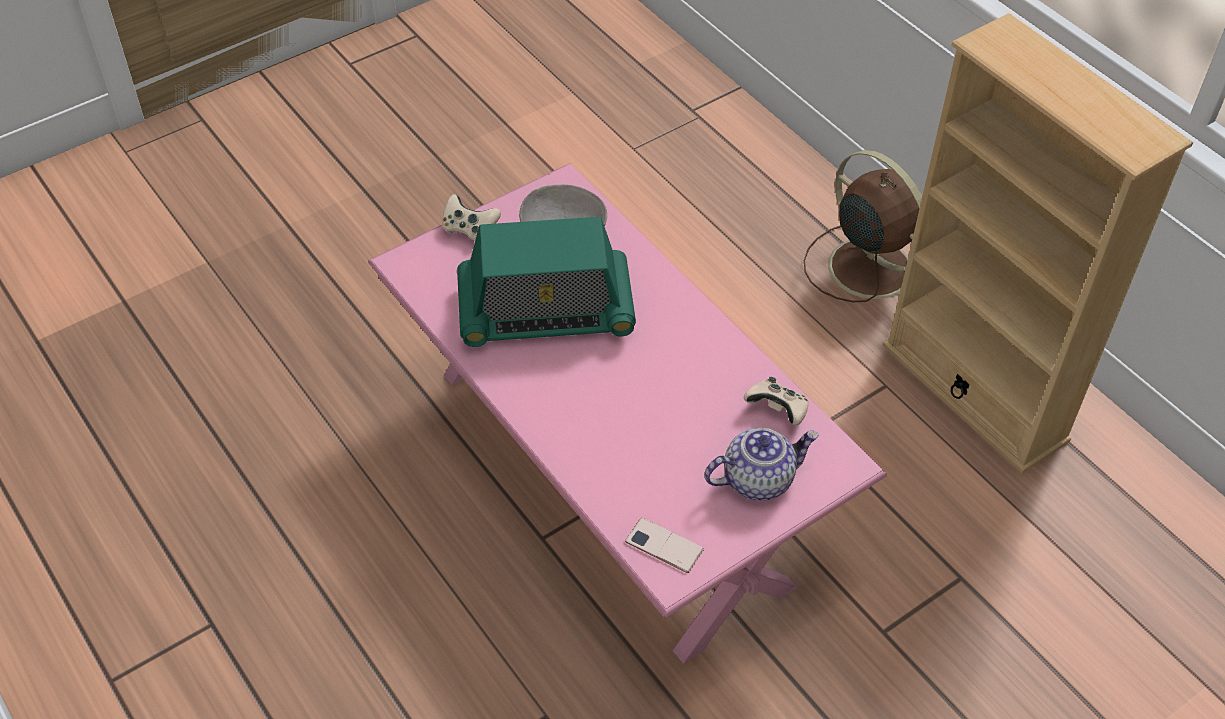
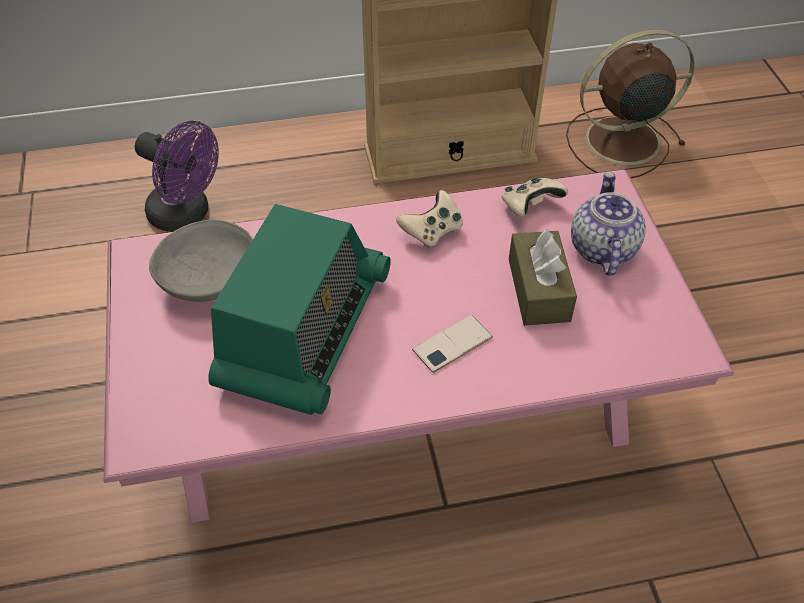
camera: 65 degrees left, 0 degrees up
(469, 229) = (136, 359): beige game controller -> beige game controller (432, 232)
(664, 545) = (655, 343): phone -> phone (452, 344)
(678, 446) = (538, 290): none -> brown tissue box
(743, 228) = (187, 215): none -> purple fan
(867, 266) = (287, 158): brown fan -> brown fan (619, 141)

